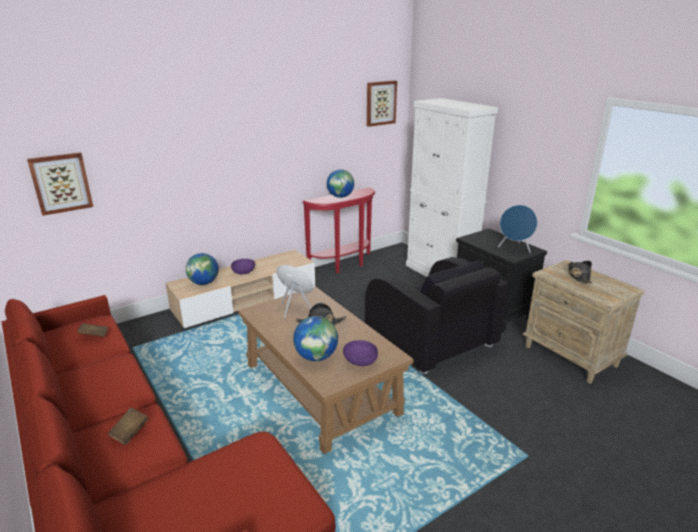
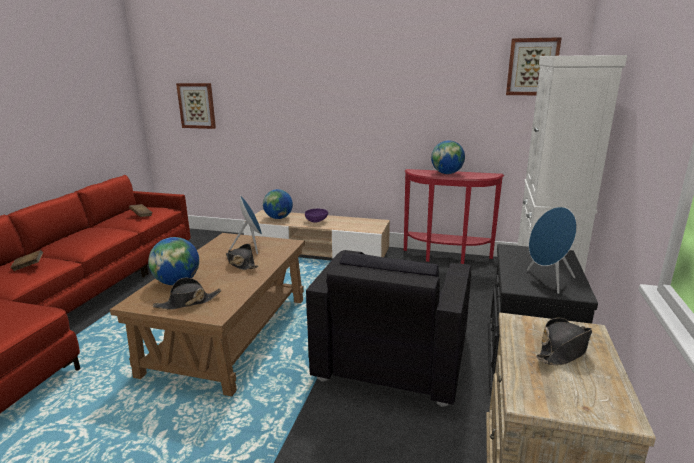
camera: 50 degrees right, 5 degrees down
(360, 361) = (188, 302): purple bowl -> black hat

